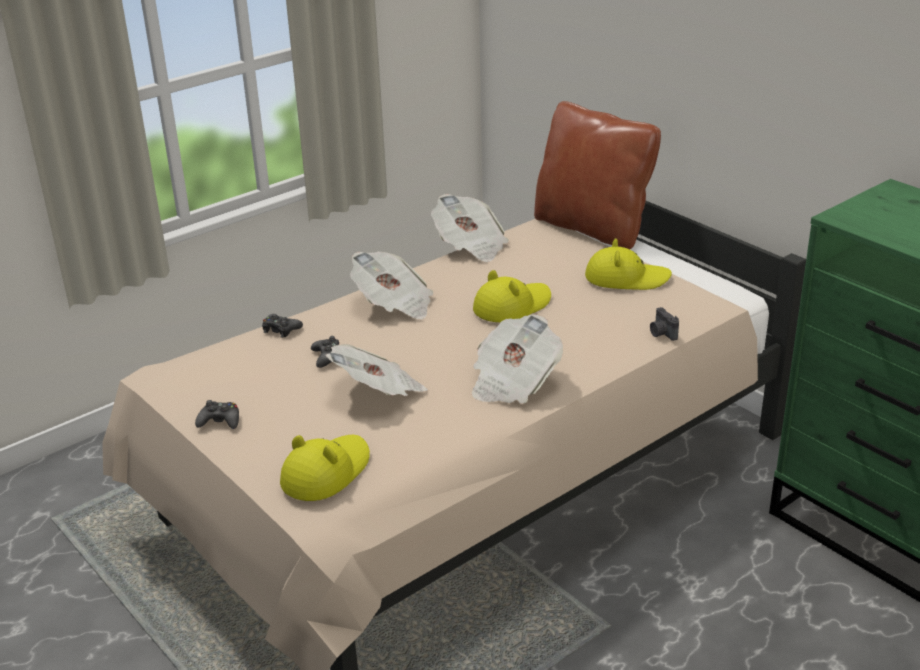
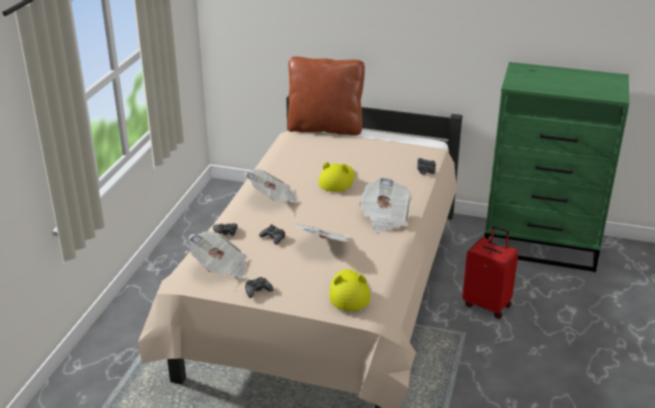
camera: 35 degrees left, 0 degrees up
(470, 246) = (274, 156): newspaper -> newspaper (221, 268)
(626, 278) = (376, 149): yellow hat -> none
(693, 596) = (487, 305): none -> red suitcase

